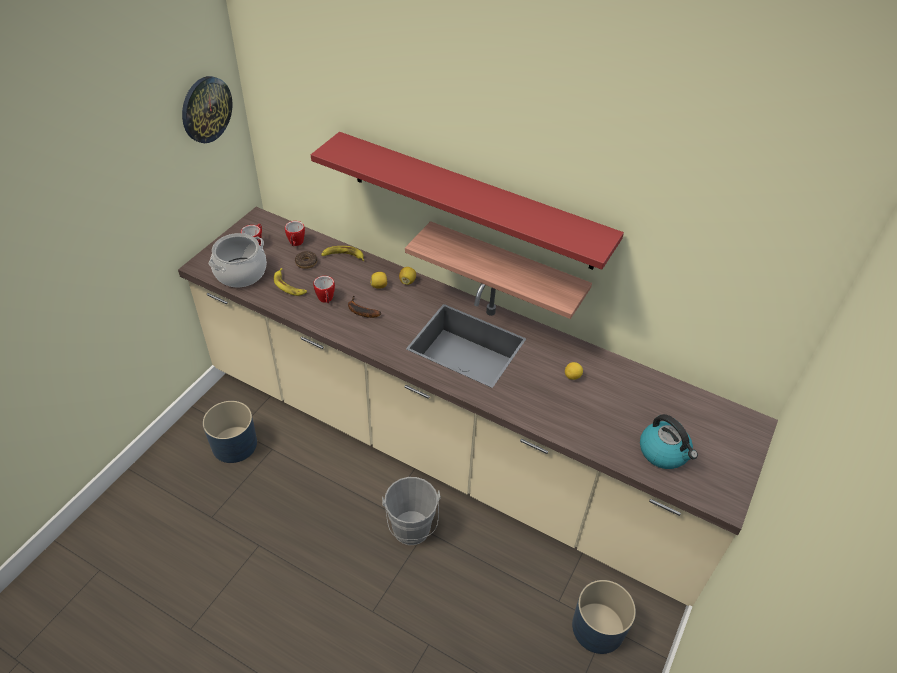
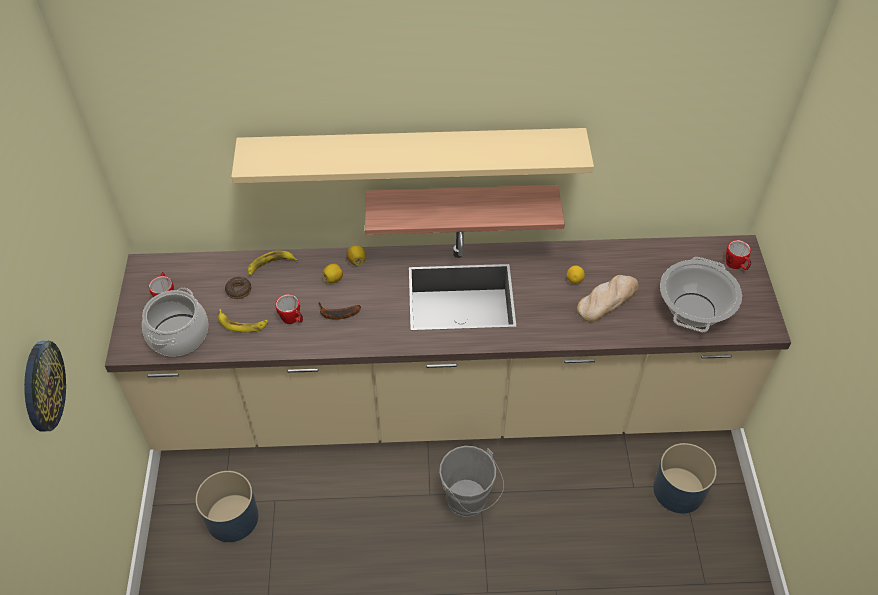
camera: 30 degrees left, 5 degrees up
(206, 109) = (76, 175): wall clock -> wall clock (42, 386)
(295, 243) = (209, 275): mug -> mug (736, 265)
(470, 200) = (412, 154): red shelf -> beige shelf
(589, 405) = (607, 299): none -> bread
(664, 452) = (693, 309): kettle -> cooking pot

